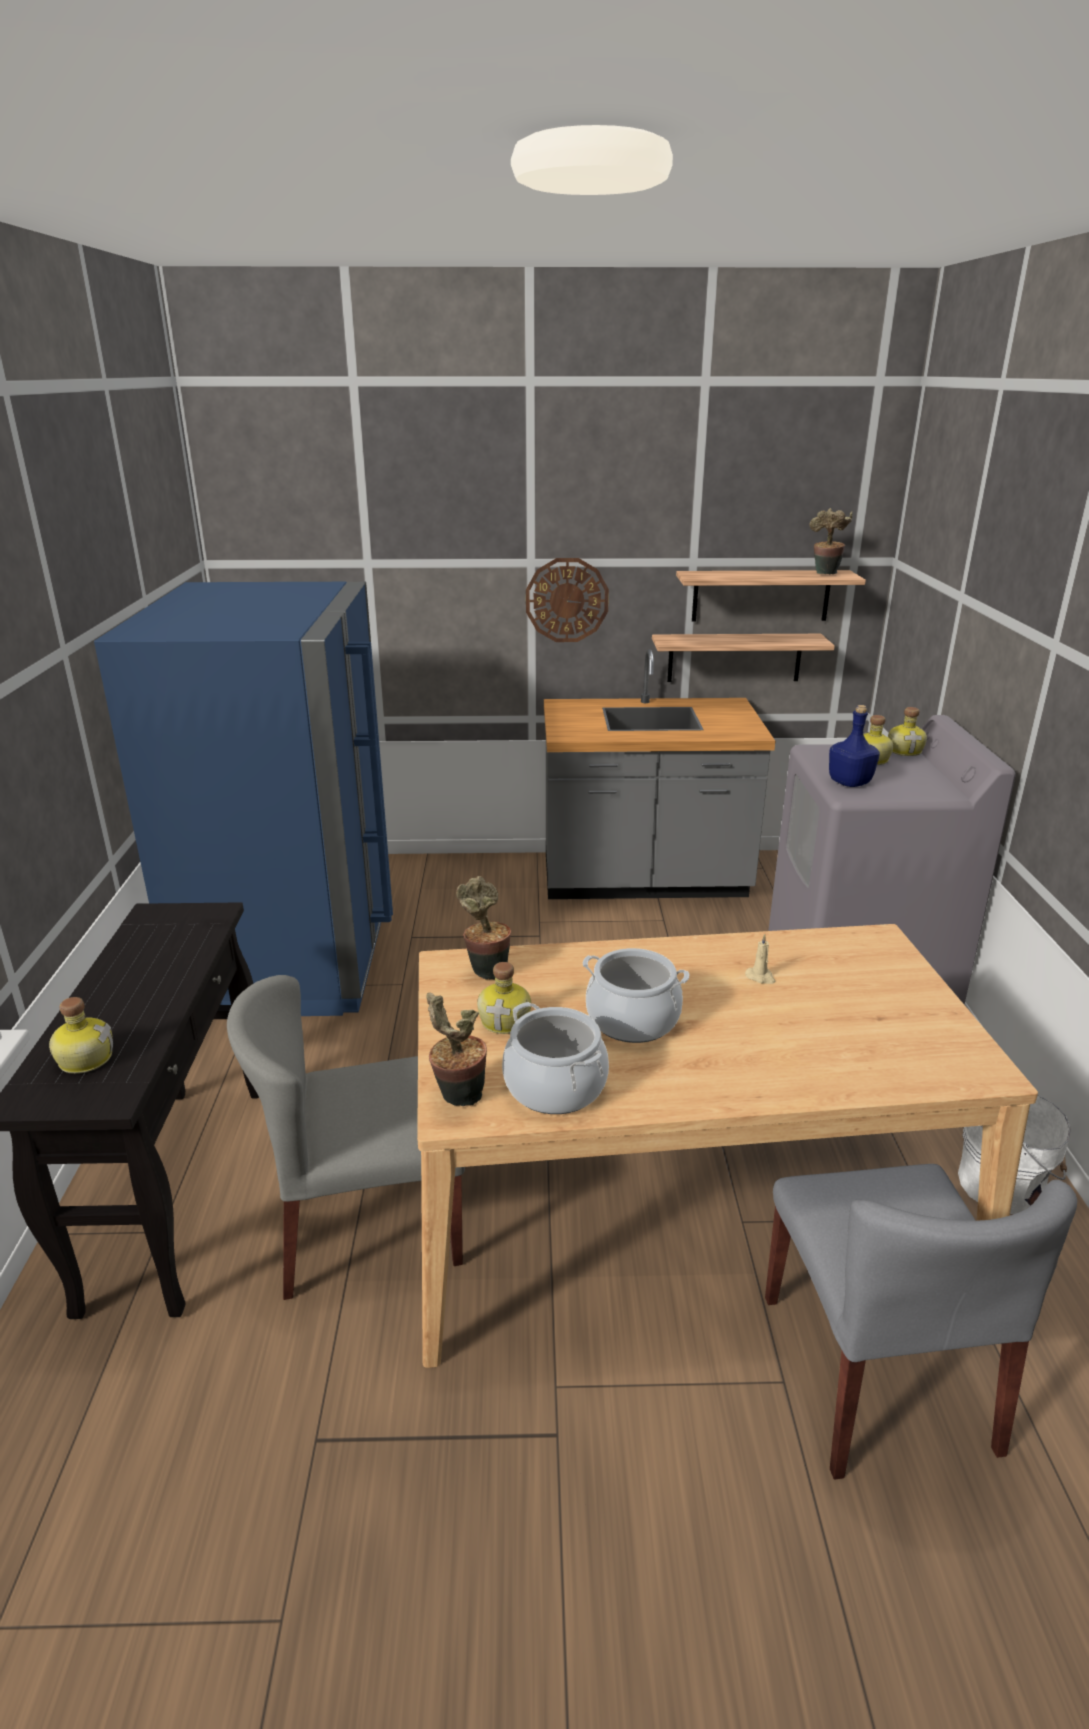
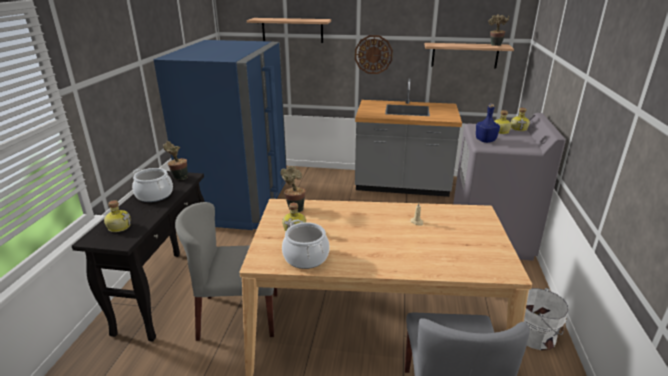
camera: 10 degrees right, 0 degrees up
(457, 1096) = (262, 257): potted plant -> potted plant (179, 178)
(632, 1020) = (351, 234): cooking pot -> cooking pot (154, 195)
(734, 657) = (451, 84): shelf -> shelf (292, 30)

